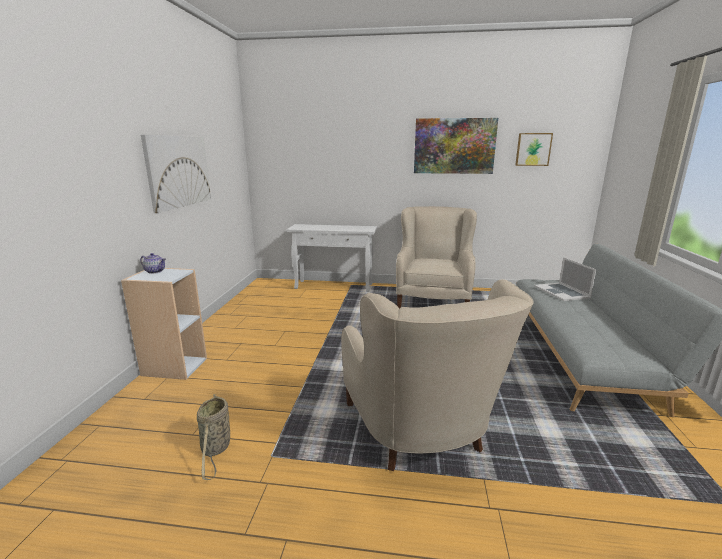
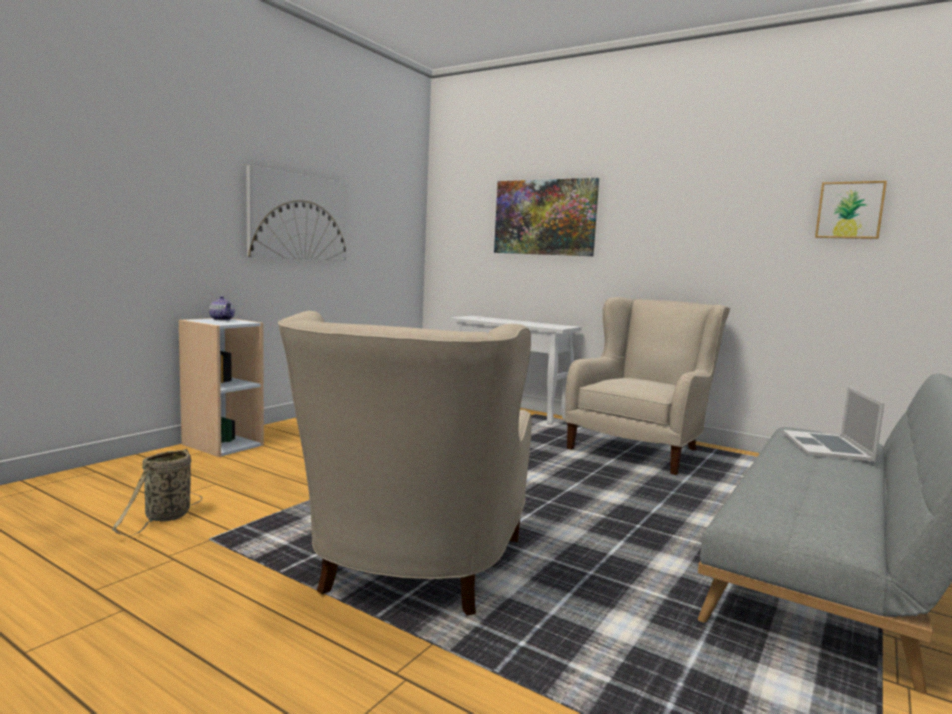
camera: 25 degrees right, 10 degrees down
(454, 146) = (708, 206): picture -> picture (544, 217)

